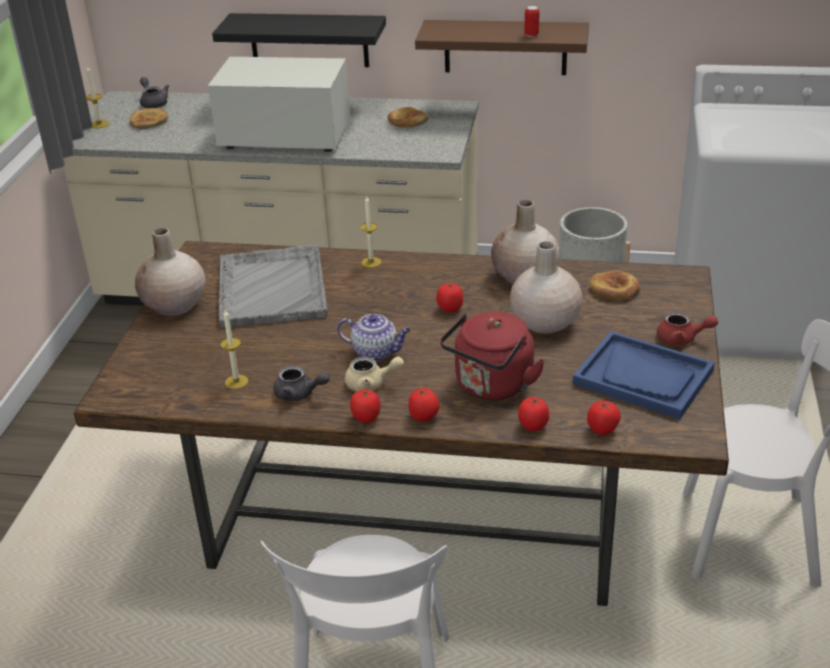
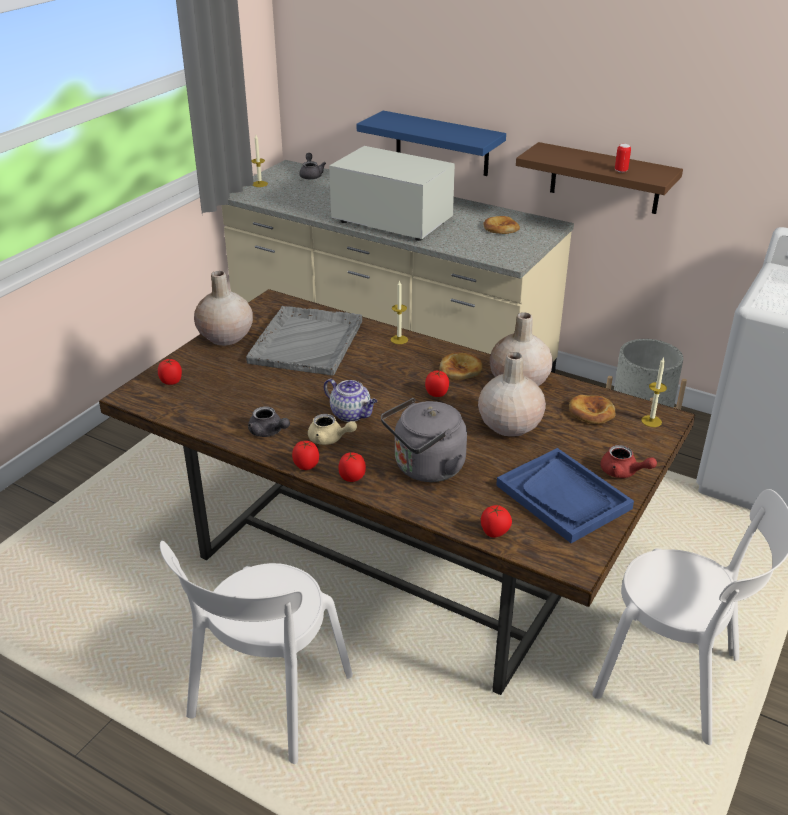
camera: 20 degrees right, 0 degrees up
(149, 121) = (297, 189): bread -> bread (460, 369)
(236, 382) = (228, 409): candle -> candle (651, 421)
(309, 40) = (442, 144): black shelf -> blue shelf
(492, 387) = (425, 468): red kettle -> grey kettle
(533, 426) = (437, 512): tomato -> tomato (171, 382)

